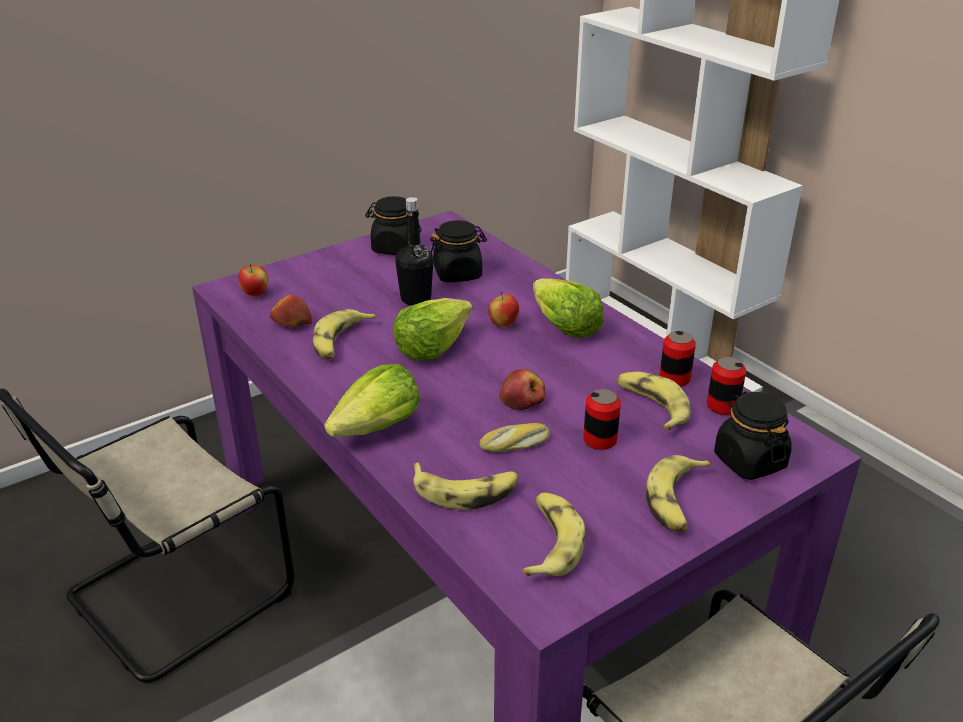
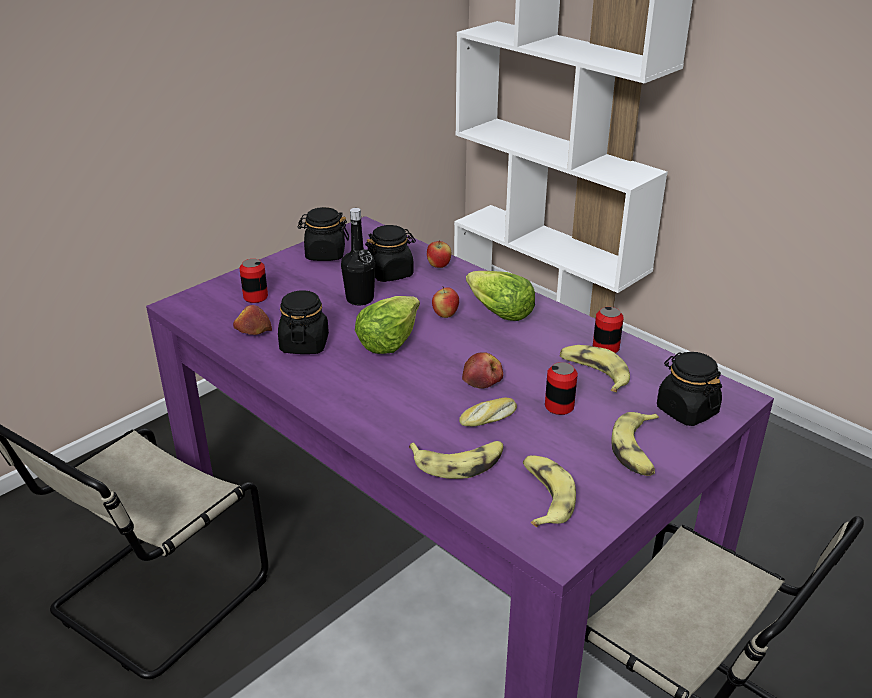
camera: 10 degrees left, 0 degrees up
(256, 294) = (210, 307): apple -> apple (439, 266)
(340, 342) = (304, 344): banana -> black jar
(378, 428) = (364, 416): lettuce -> none
(722, 406) = (652, 367): can -> can (255, 297)

